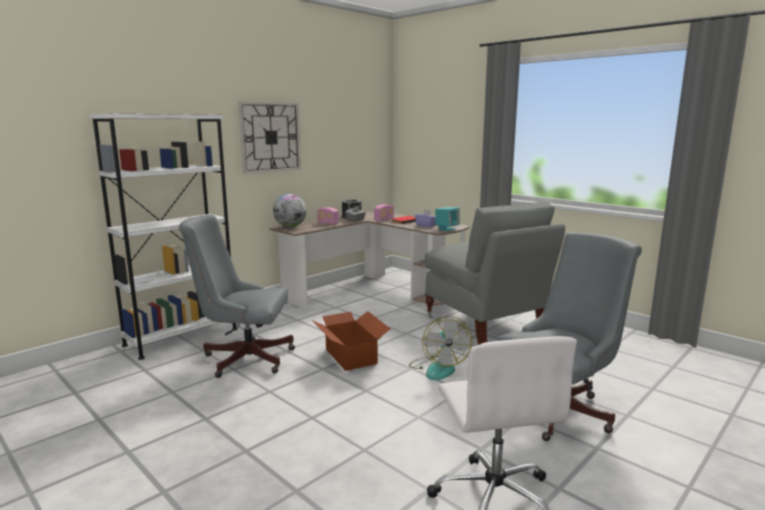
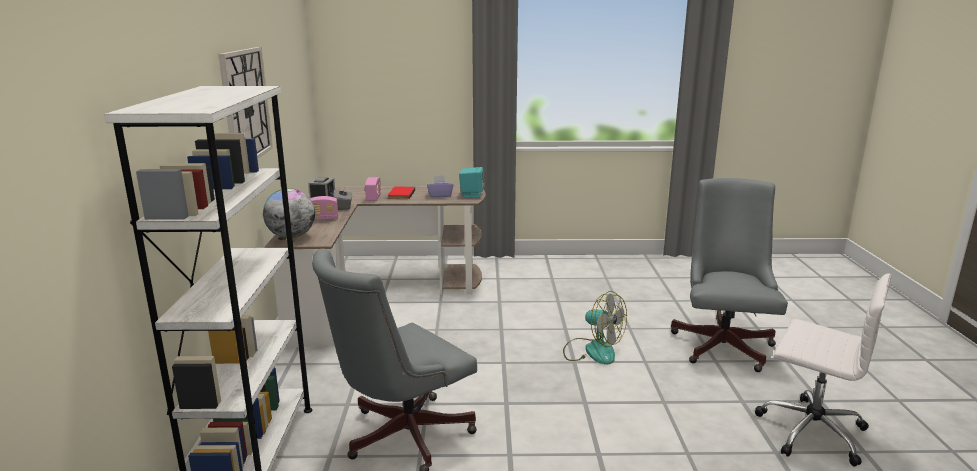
camera: 45 degrees left, 5 degrees up
(351, 356) = (503, 376): cardboard box -> none
(485, 325) = (547, 292): grey chair -> none

